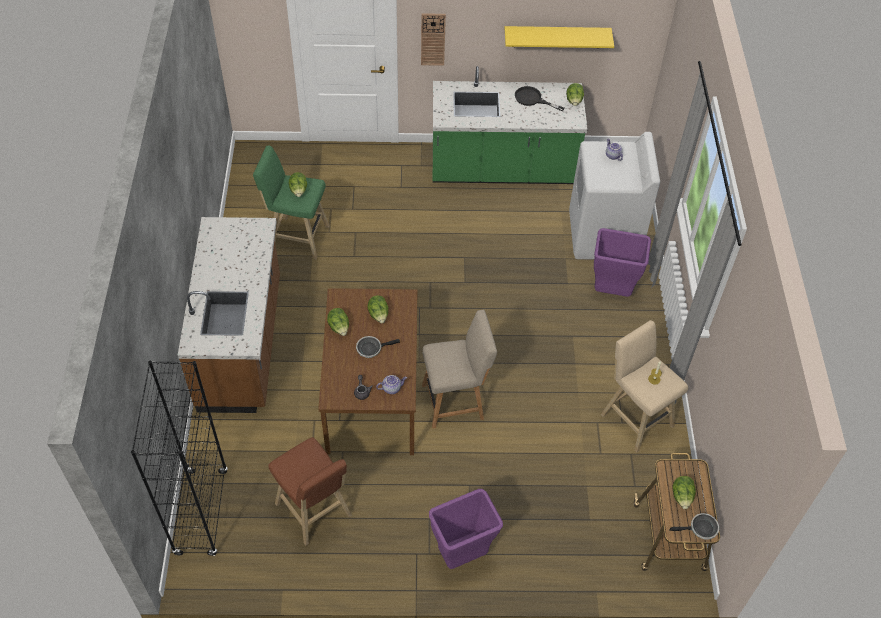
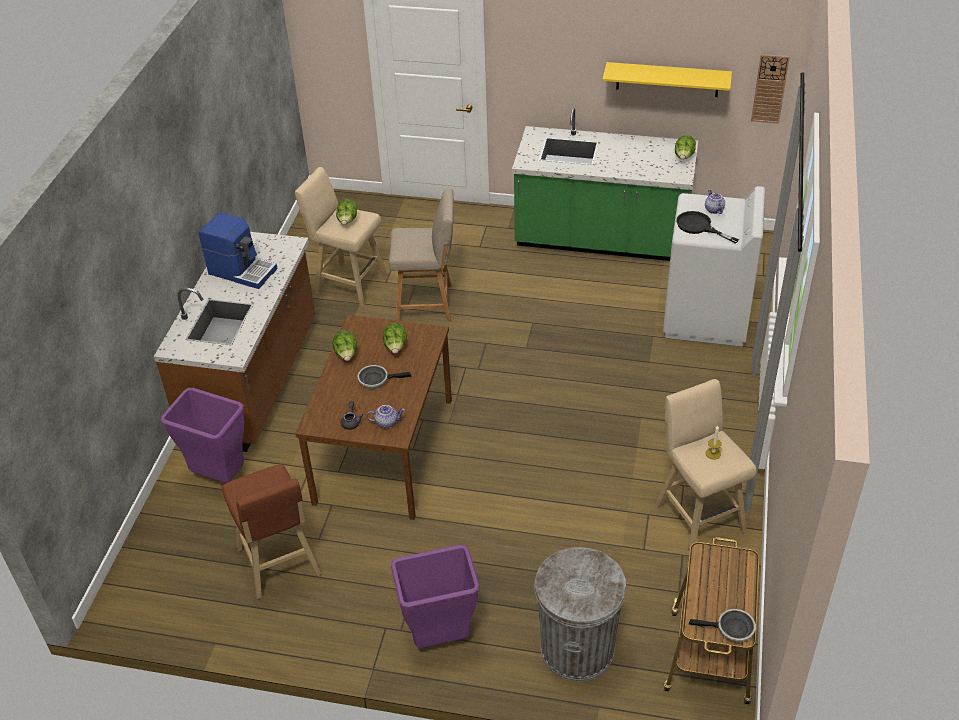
camera: 15 degrees right, 10 degrees down
(201, 512) = (151, 546): black bookcase -> none
(228, 258) = (242, 270): none -> coffee machine
(297, 237) = (348, 284): green stool -> beige stool
(433, 39) = (525, 74): wall clock -> wall clock (769, 88)
(456, 401) = (481, 469): beige chair -> beige chair (428, 303)
(532, 99) = (635, 151): black frying pan -> black frying pan (699, 227)
(569, 547) = (576, 649): none -> grey trash can
(612, 291) = (702, 376): purple trash can -> purple trash can (220, 476)
(682, 497) = (716, 588): lettuce -> none

